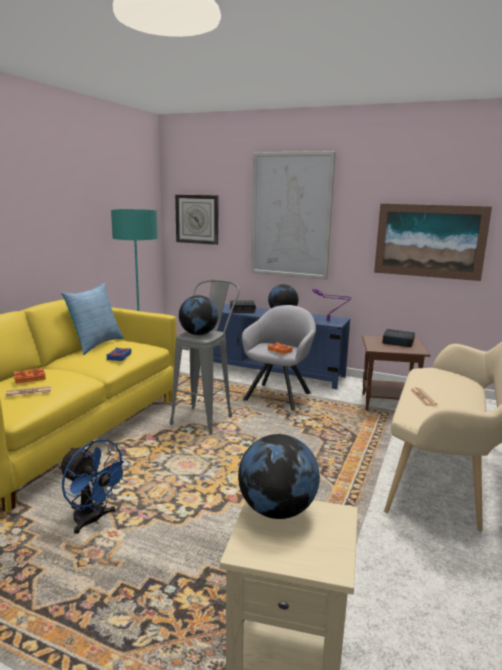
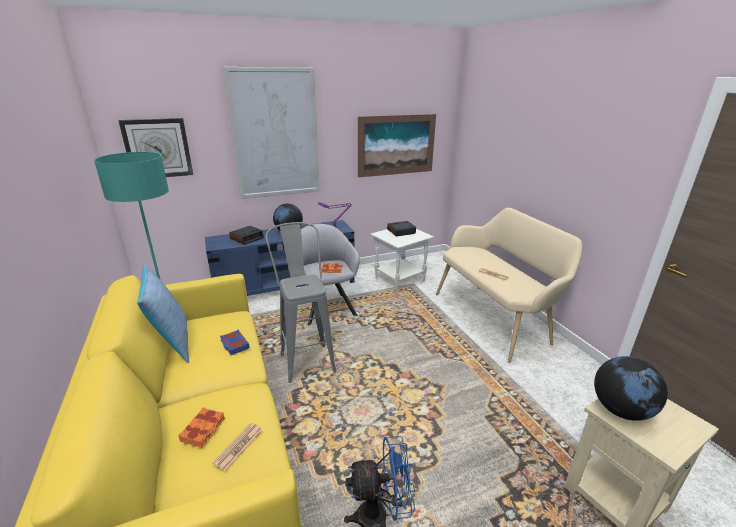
camera: 45 degrees left, 10 degrees up
(198, 334) = (299, 285): globe -> none
(387, 404) = (399, 280): brown side table -> white side table

